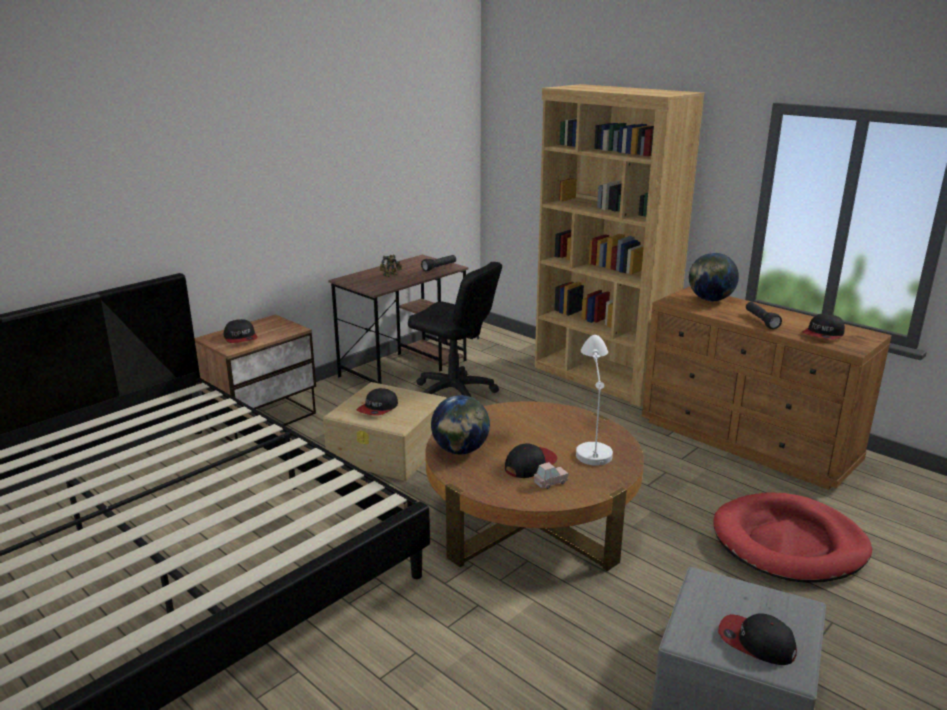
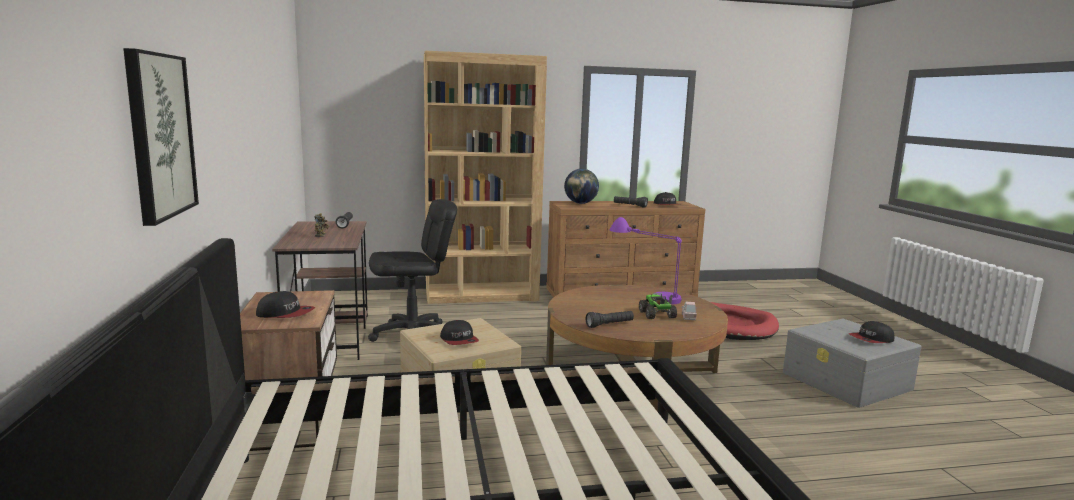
camera: 55 degrees left, 10 degrees down
(86, 206) = (159, 135): none -> picture
(460, 451) = (609, 325): globe -> black flashlight
(530, 464) = (657, 315): cap -> toy truck
(592, 440) = (644, 295): white table lamp -> purple table lamp

